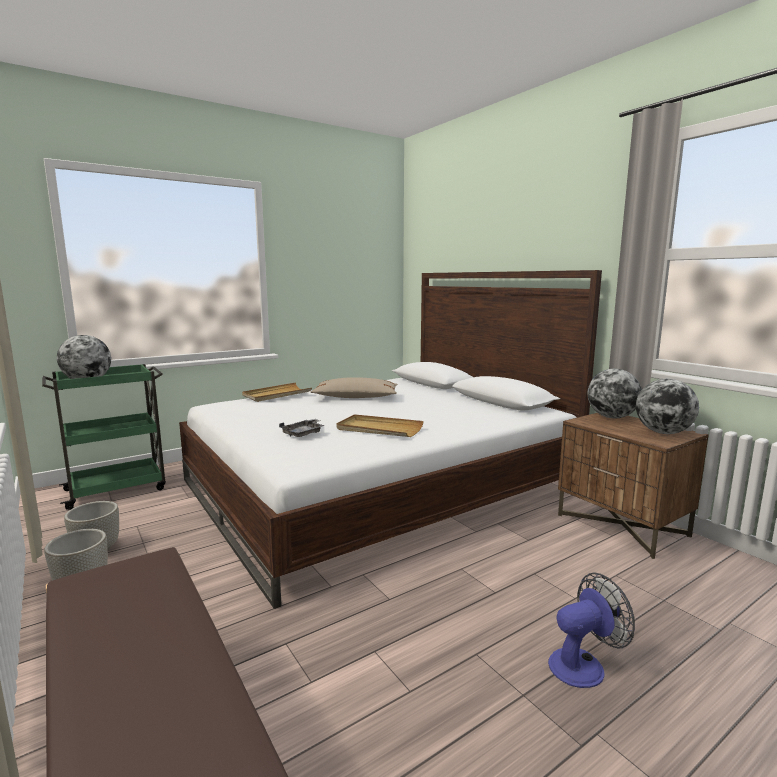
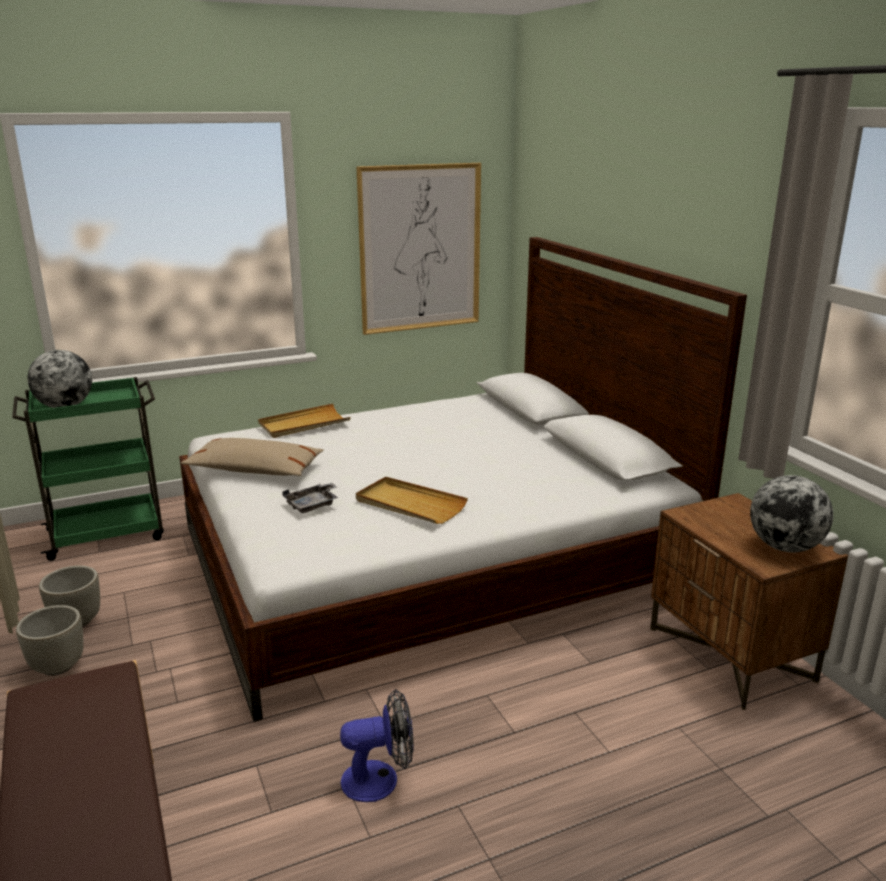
camera: 10 degrees right, 10 degrees up
(347, 283) = (420, 248): none -> picture
(356, 397) = (407, 435): beige pillow -> beige pillow (255, 470)
(584, 664) = (575, 835): fan -> fan (380, 779)
(611, 417) = (735, 509): globe -> none

